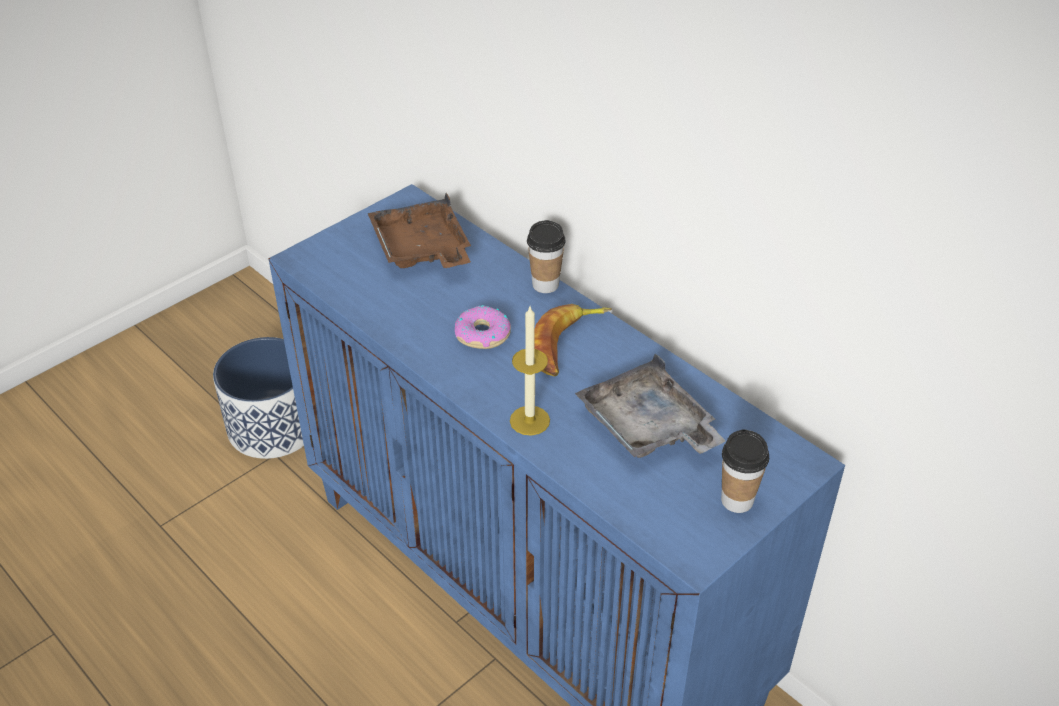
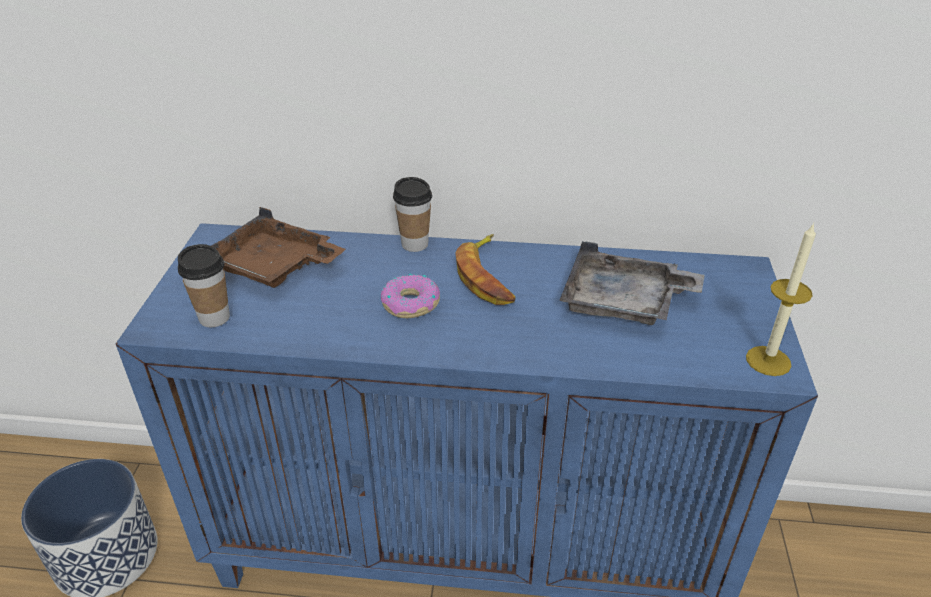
camera: 40 degrees left, 5 degrees down
(529, 420) = (534, 346): candle -> candle (768, 361)
(737, 500) = (746, 316): cup -> cup (214, 318)

